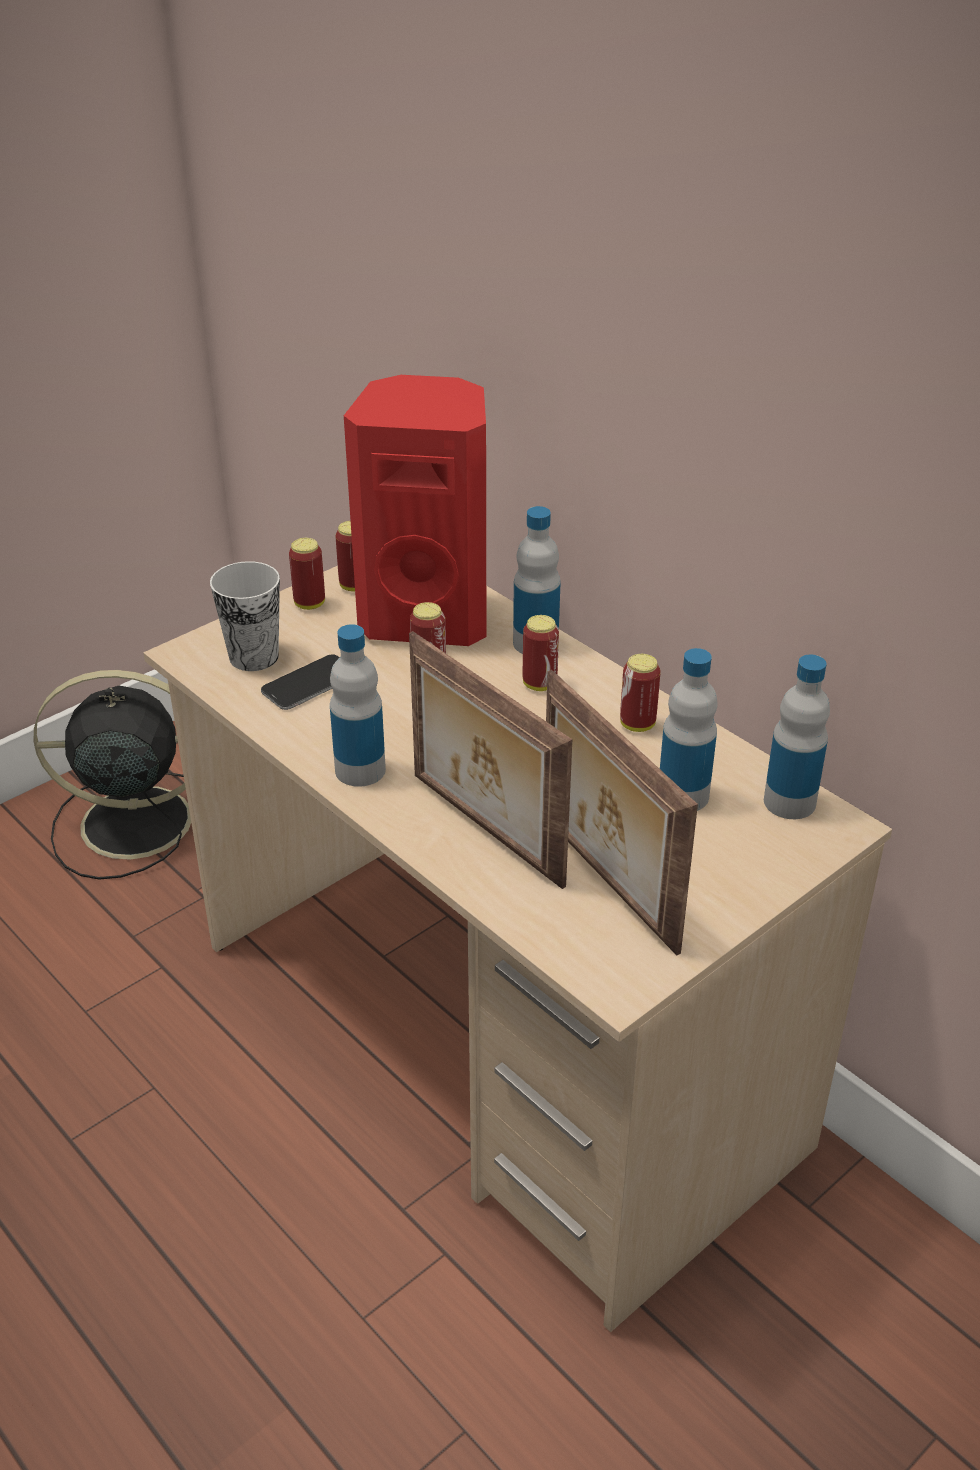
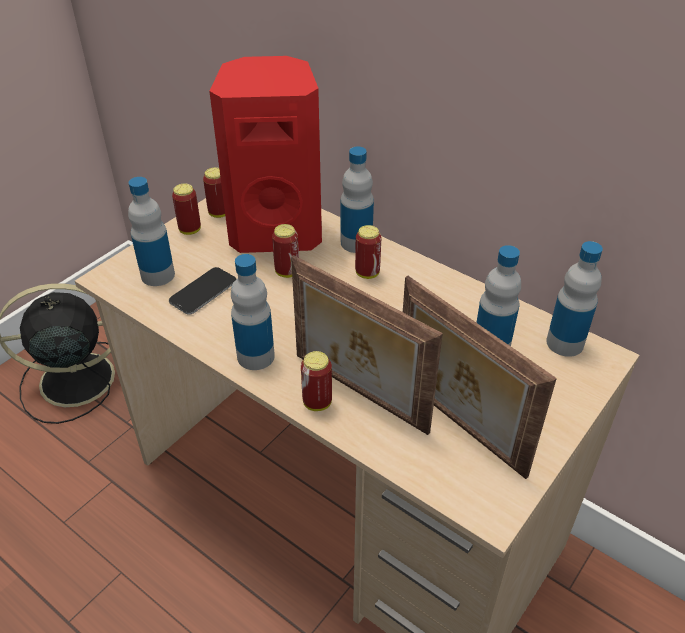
camera: 10 degrees left, 5 degrees up
(254, 656) = (158, 275): cup -> bottle
(637, 724) = (443, 296): can -> can (317, 403)

